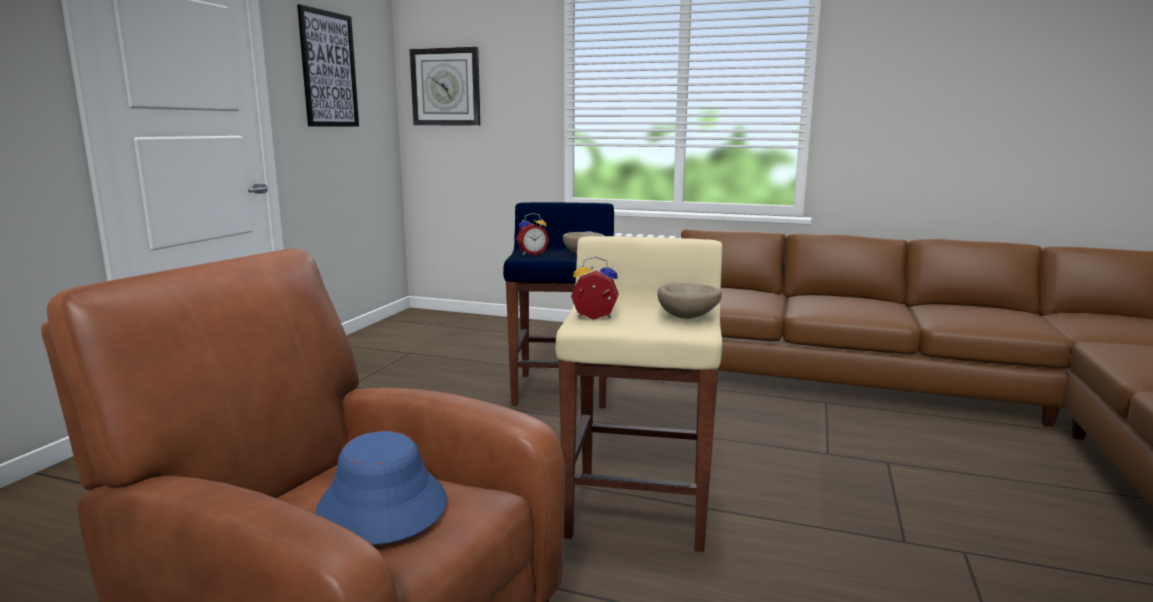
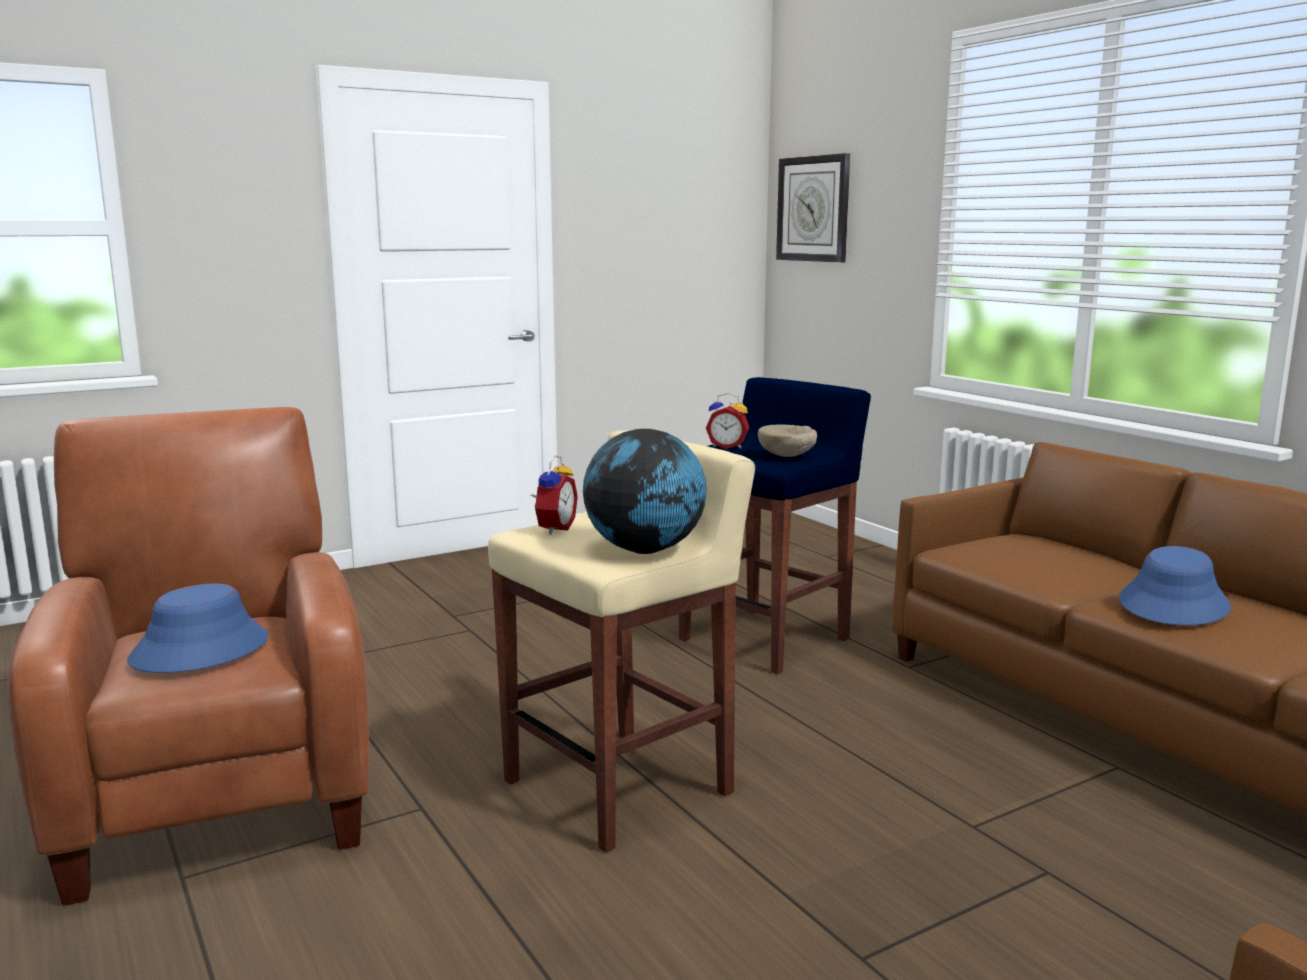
camera: 40 degrees right, 0 degrees up
(328, 69) = (648, 194): picture -> none
(594, 318) = (553, 529): alarm clock -> alarm clock turned 60 degrees clockwise
(689, 317) = (645, 550): beige bowl -> globe
(831, 304) = (1174, 604): none -> blue hat

